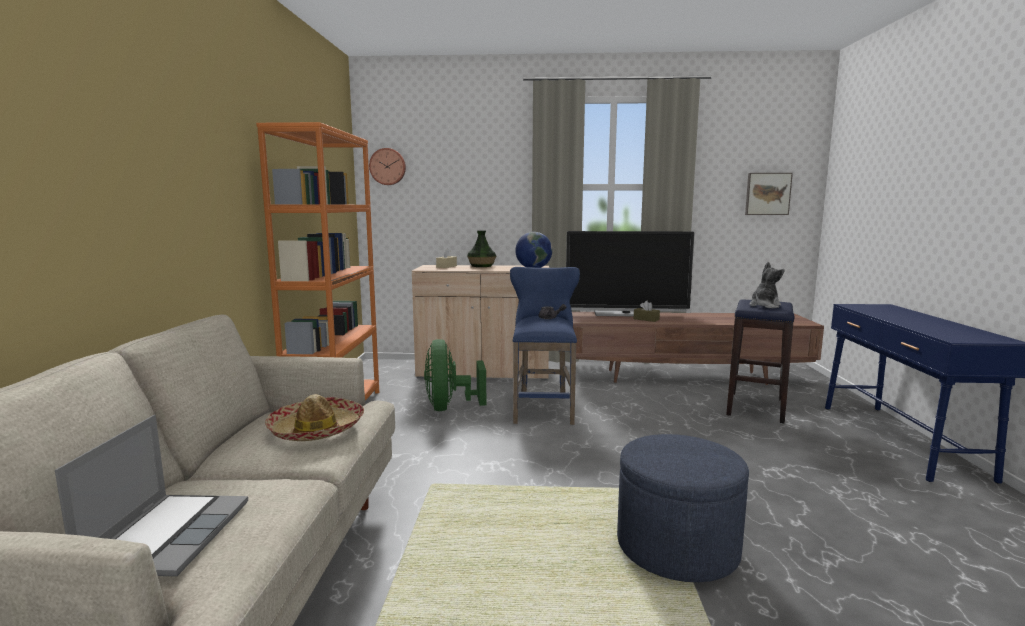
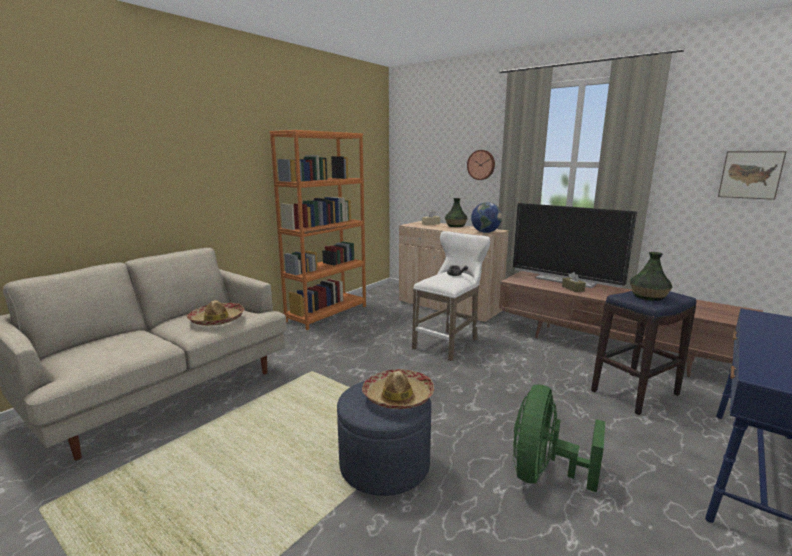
camera: 35 degrees right, 5 degrees up
(168, 535) = (92, 351): laptop -> none
(388, 166) = (408, 147): wall clock -> wall clock (481, 165)
(449, 407) = (390, 326): green fan -> green fan (544, 473)
(543, 408) = (449, 343): blue stool -> white stool
(693, 448) = (398, 397): none -> hat
(764, 306) = (647, 296): plush toy -> vase

